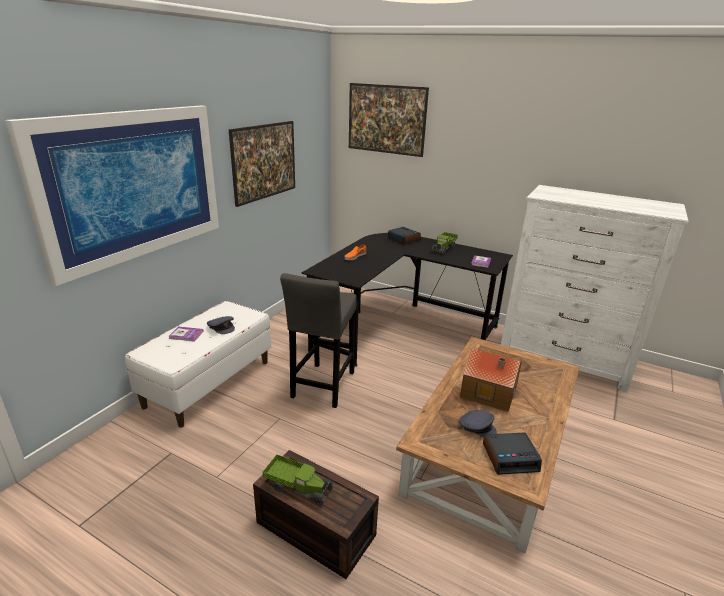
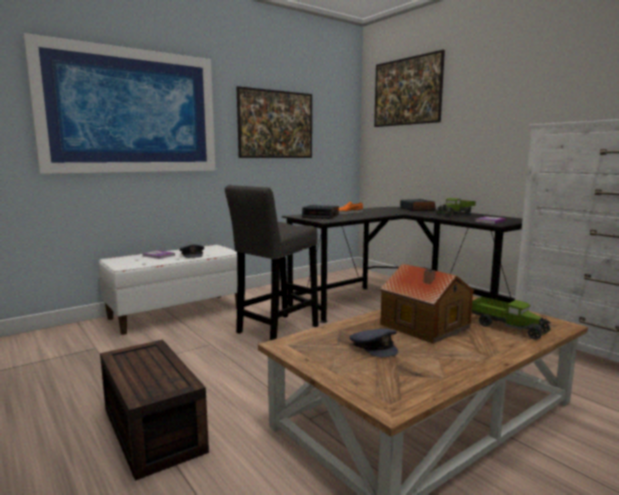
camera: 25 degrees right, 15 degrees down
(298, 487) = (135, 363): toy truck -> toy truck (507, 327)
(510, 457) = (391, 377): alarm clock -> alarm clock (321, 216)

